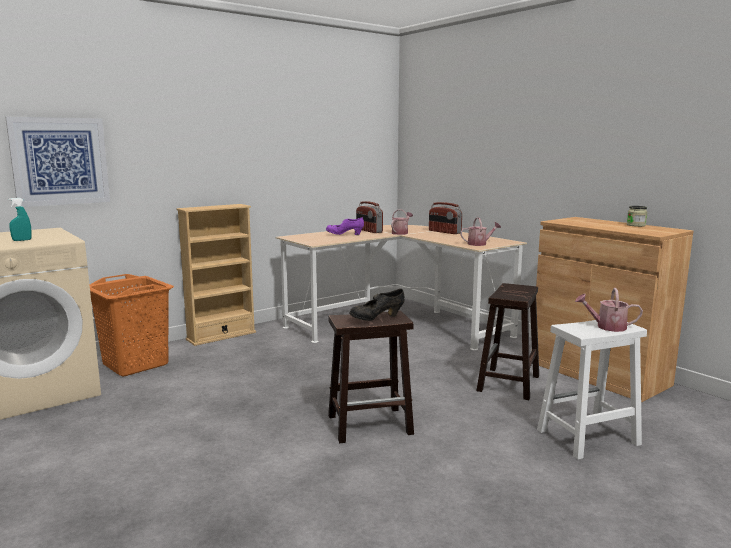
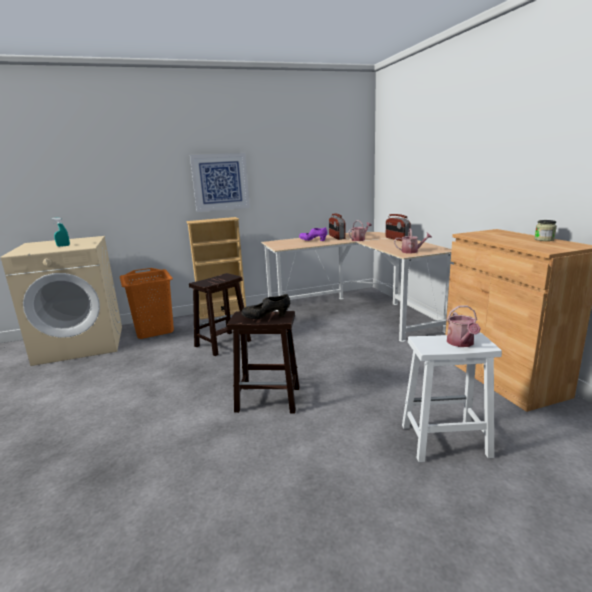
camera: 20 degrees right, 5 degrees up
(60, 161) = (102, 190): picture -> picture (220, 182)
(508, 384) = (408, 376): brown stool -> brown stool (222, 344)
(607, 327) = (461, 343): watering can -> watering can turned 120 degrees counterclockwise

